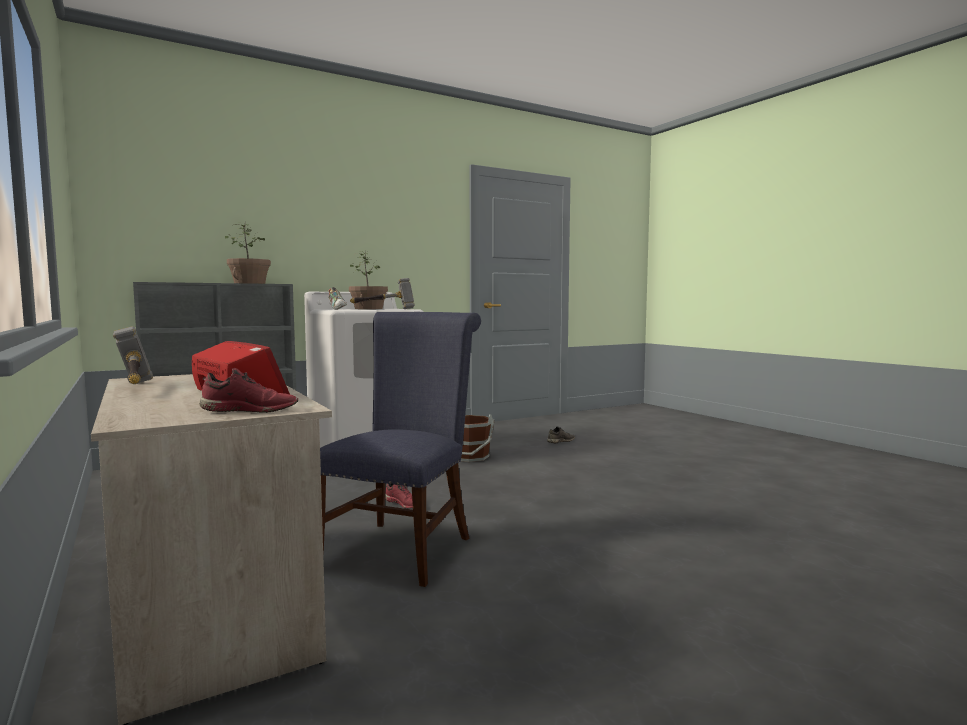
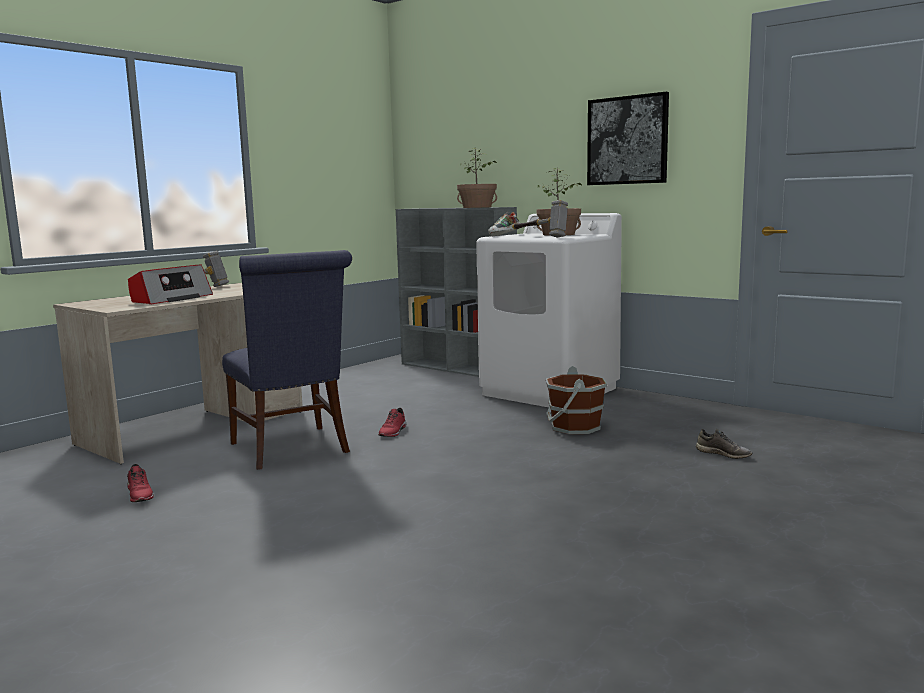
camera: 70 degrees right, 5 degrees up
(250, 410) = (108, 306): red shoe -> red shoe (140, 495)
(389, 235) = (627, 140): none -> picture
(402, 547) = (293, 449): blue chair -> blue chair turned 60 degrees clockwise

